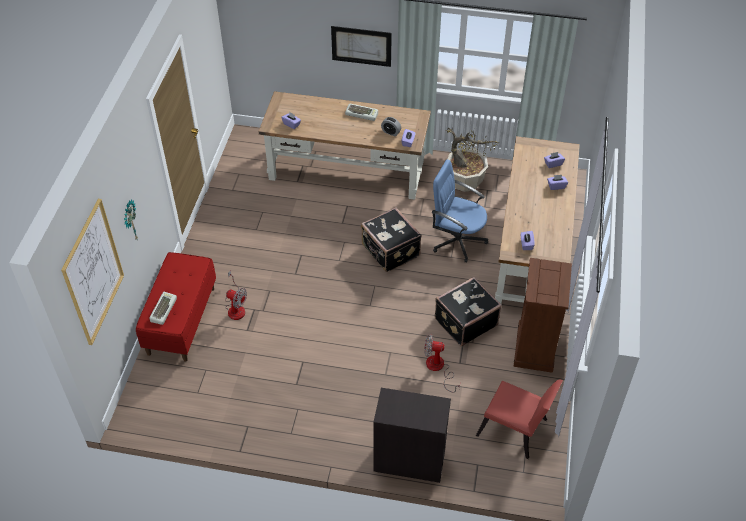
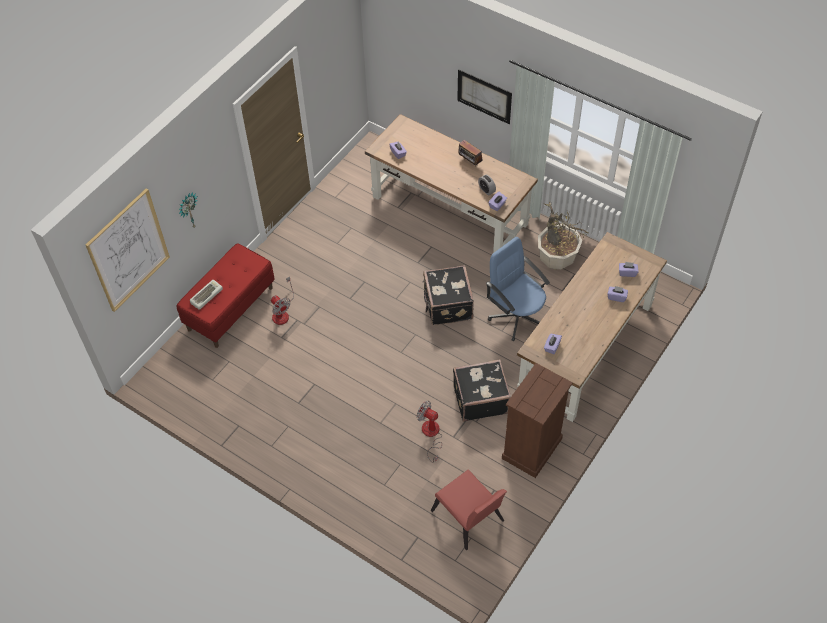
camera: 25 degrees right, 5 degrees up
(362, 114) = (469, 162): keyboard -> radio
(409, 460) = (359, 509): black cabinet -> none

